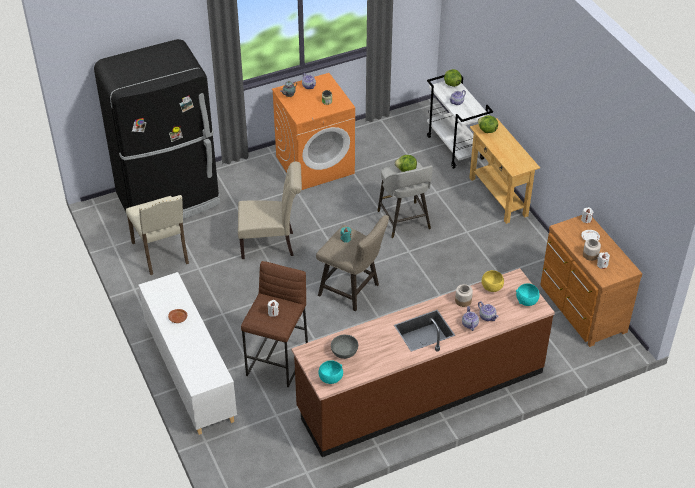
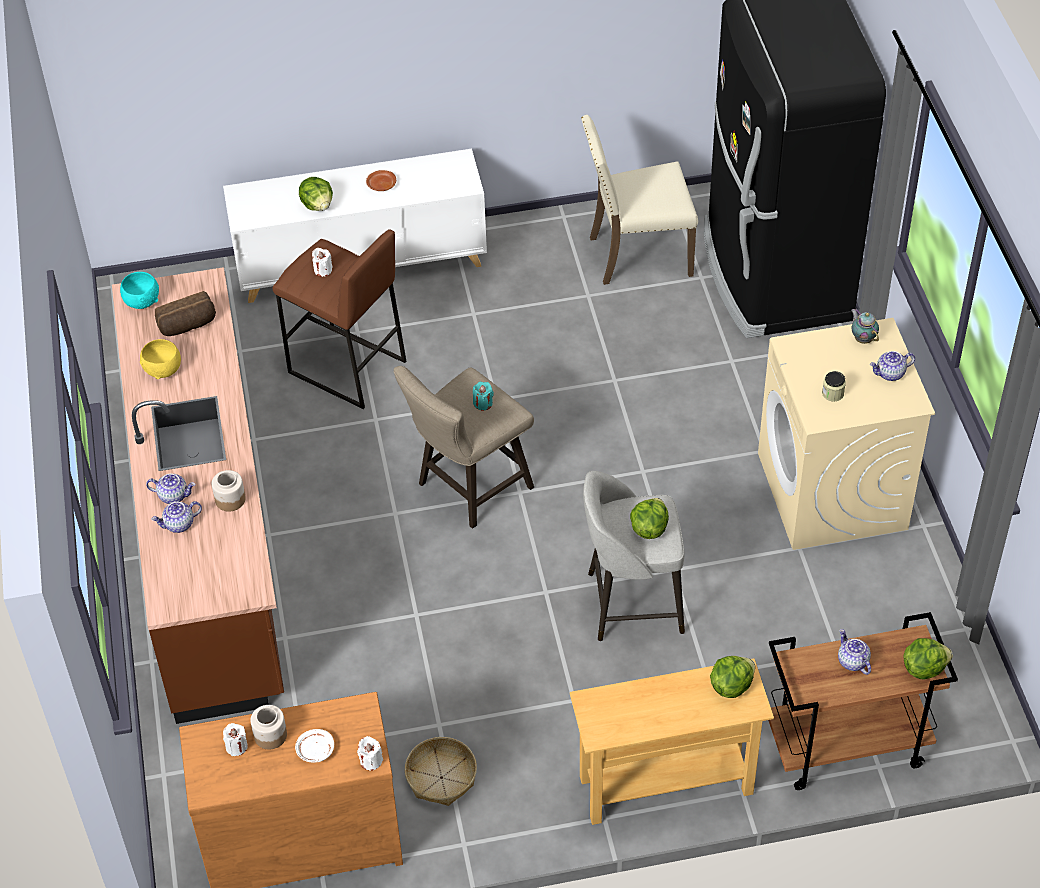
camera: 105 degrees right, 5 degrees up
(201, 344) = (318, 205): none -> lettuce
(271, 244) = (620, 395): beige chair -> none
(315, 164) = (833, 492): orange washing machine -> beige washing machine
(344, 351) = (188, 326): grey bowl -> bread
(456, 148) = (845, 747): white cart -> brown cart
(491, 287) = (244, 548): yellow bowl -> yellow bowl (163, 370)
(527, 268) = (441, 777): none -> basket
(527, 301) = (189, 592): turquoise bowl -> none

